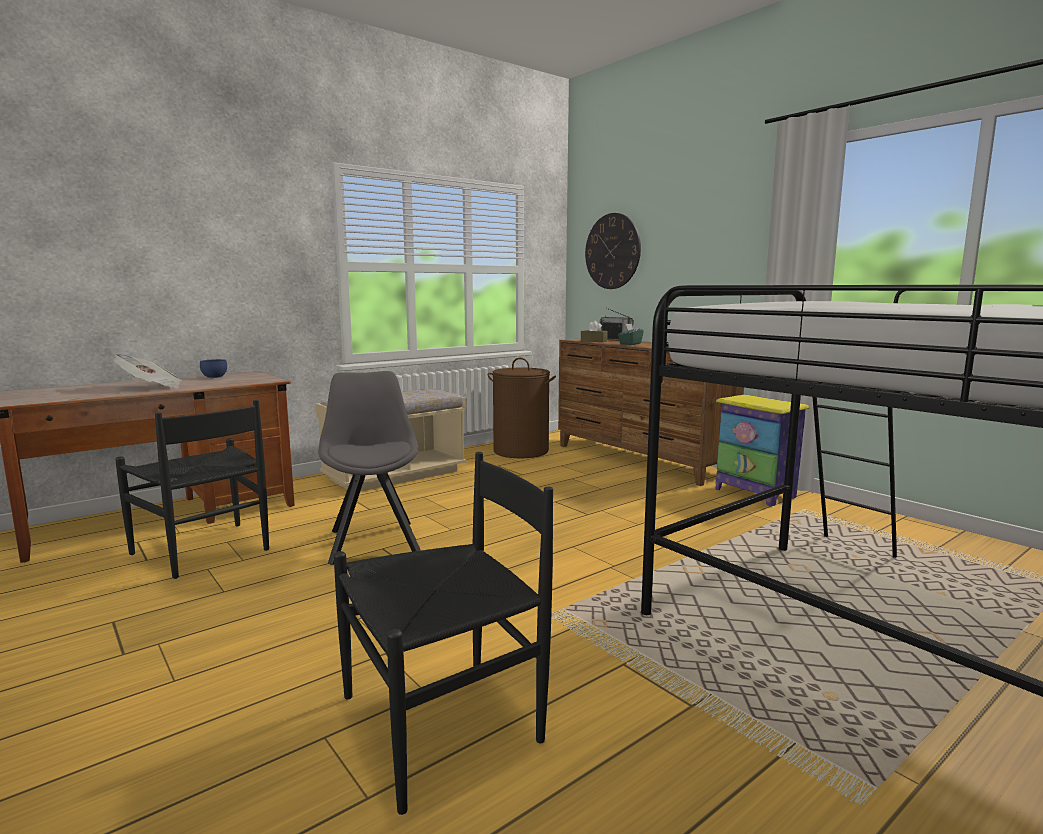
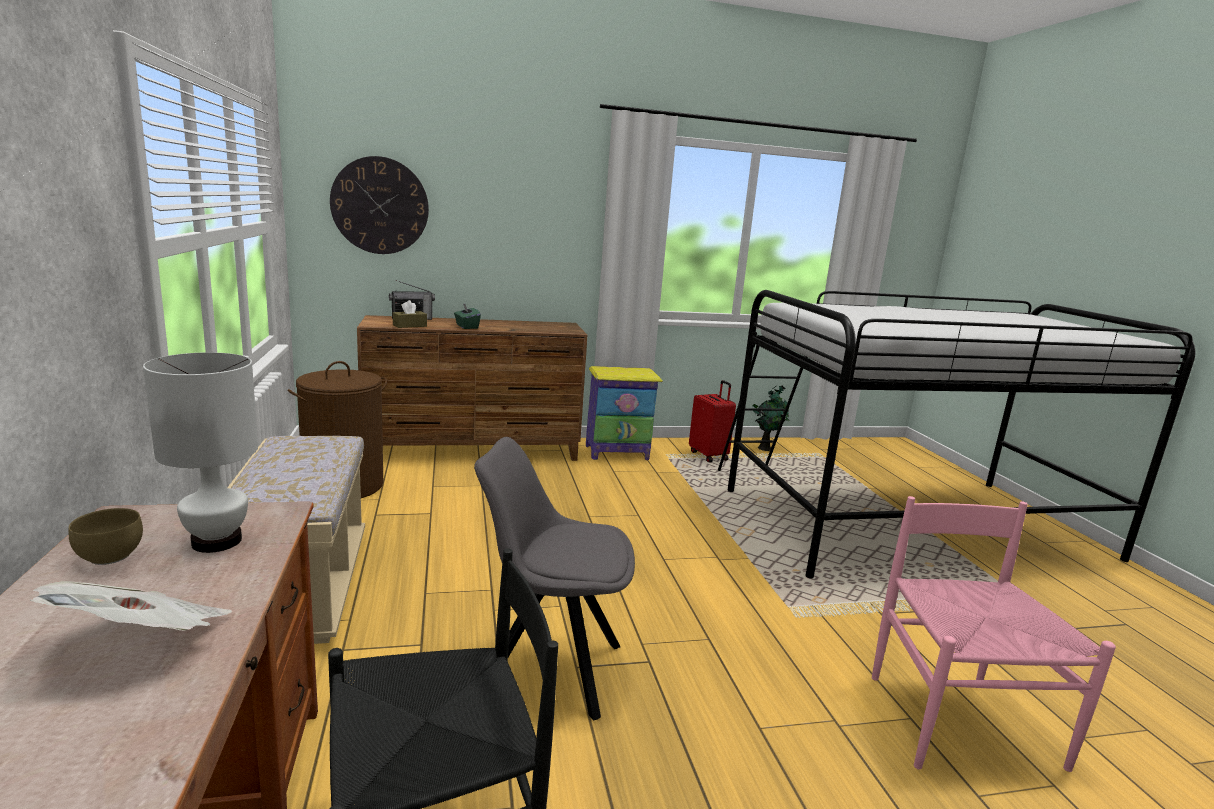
camera: 65 degrees left, 5 degrees up
(214, 377) = (113, 557): blue bowl -> brown bowl
(236, 380) = (217, 541): none -> white table lamp
(444, 723) = (956, 720): black chair -> pink chair
(858, 526) = (709, 455): none -> red suitcase
(975, 549) = (765, 448): none -> potted plant

